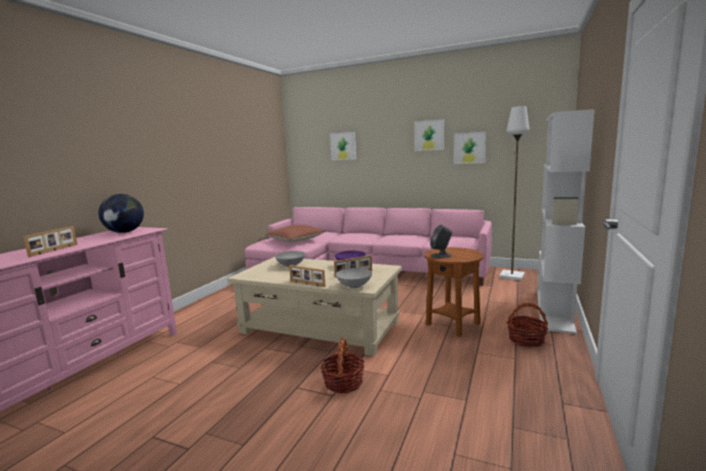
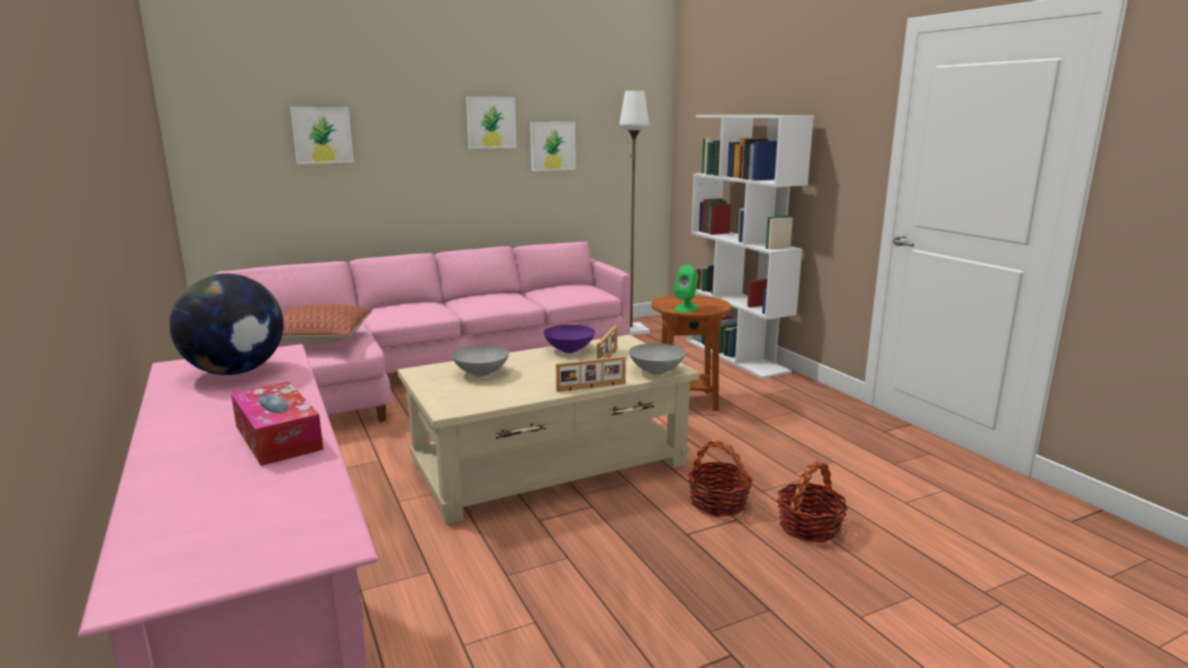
camera: 50 degrees left, 5 degrees up
(54, 250) = (278, 437): picture frame -> tissue box
(441, 255) = (686, 308): grey speaker -> green speaker
(526, 340) = (770, 392): basket -> basket (809, 527)

